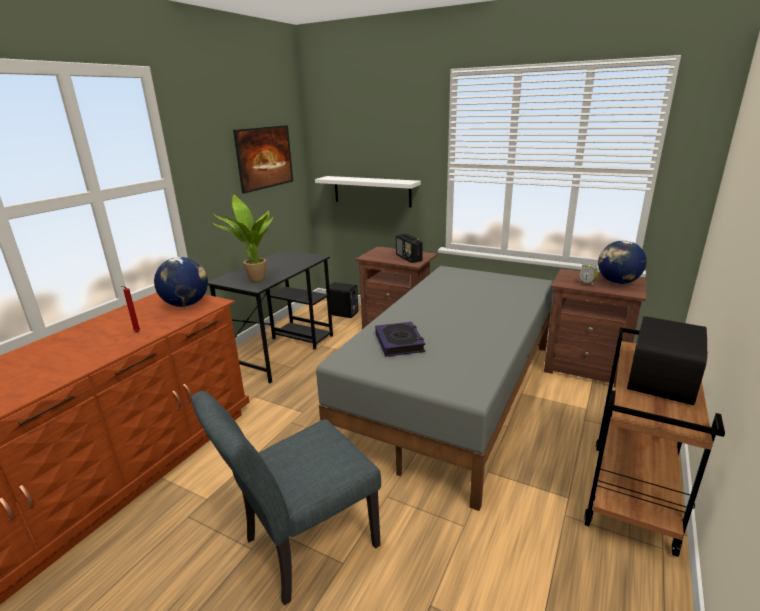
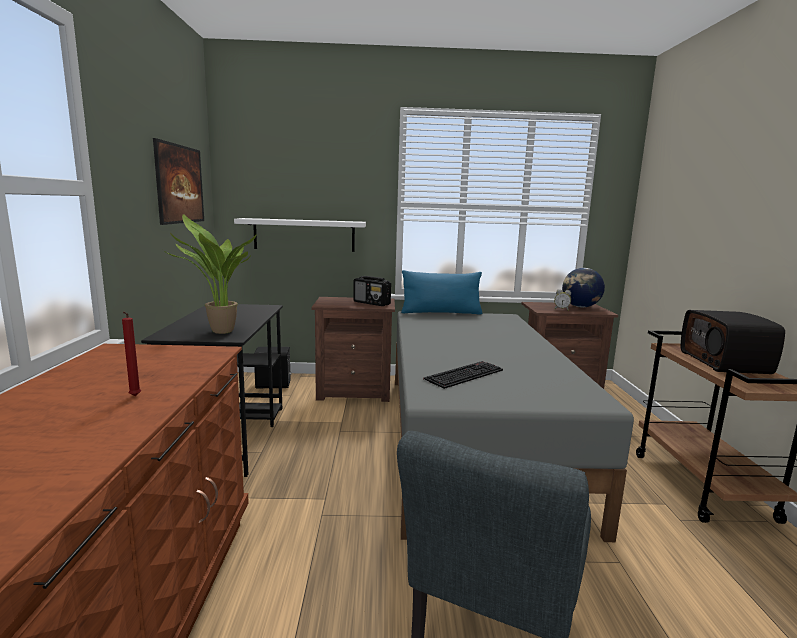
camera: 30 degrees left, 10 degrees down
(186, 304) = (170, 357): globe -> none
(399, 342) = (464, 374): book -> keyboard
(476, 271) = (441, 312): none -> blue pillow

